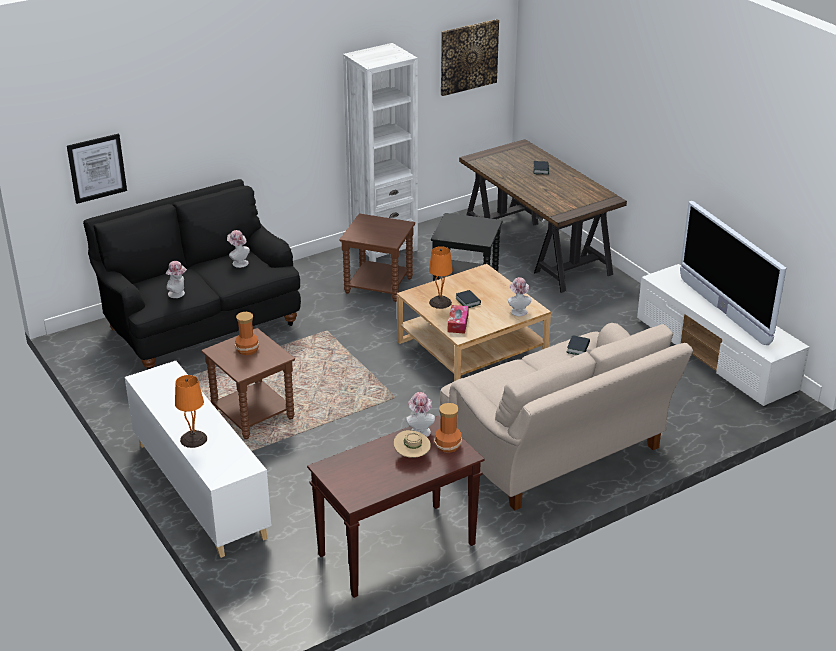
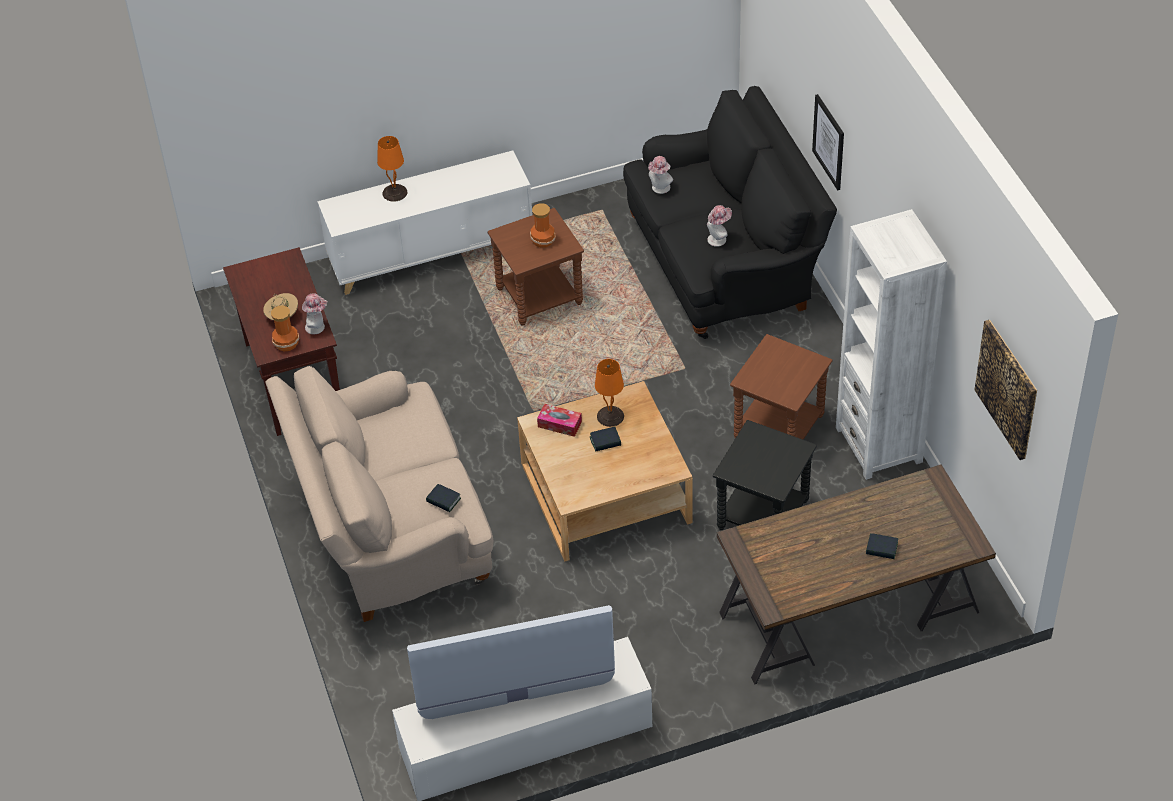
camera: 105 degrees right, 15 degrees up
(97, 168) = (772, 55): picture -> picture (829, 142)
(518, 310) = (572, 484): hat -> none

